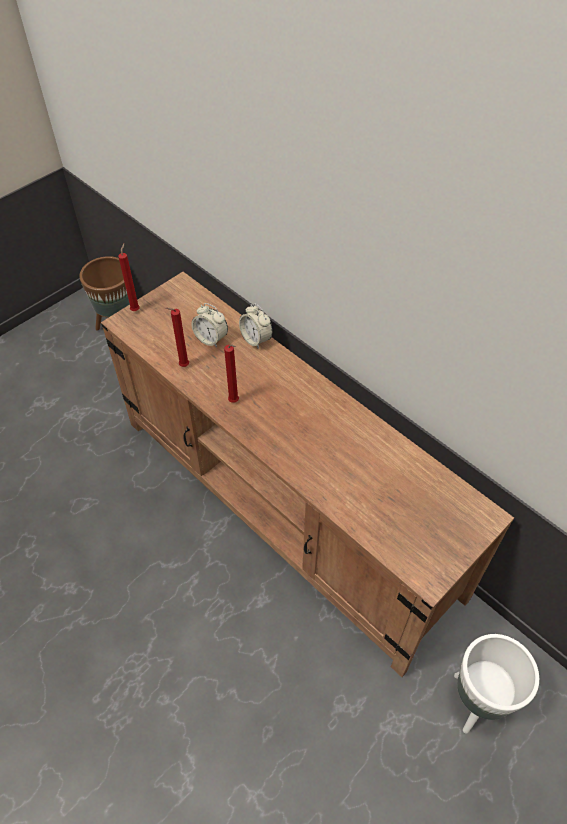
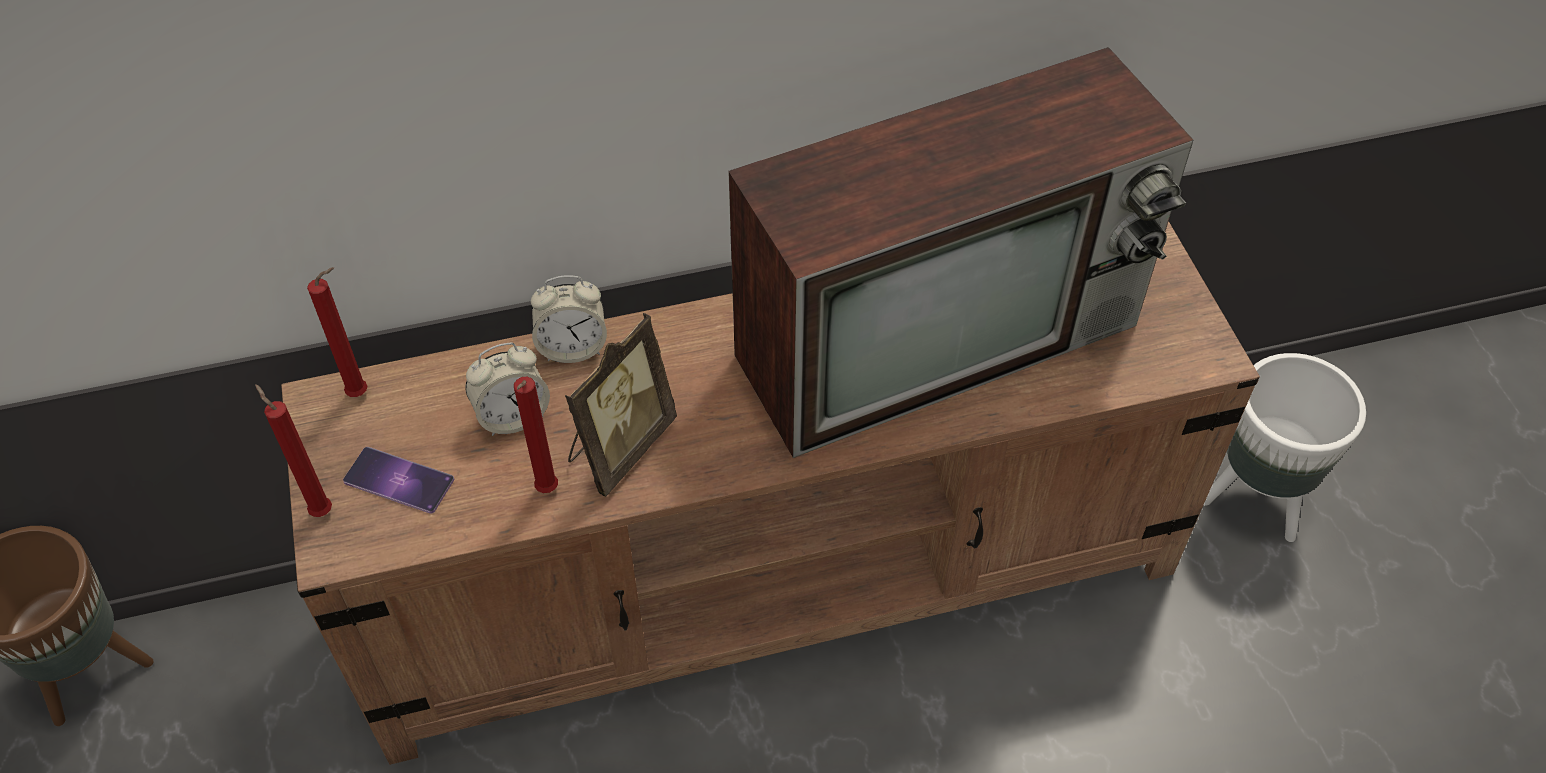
camera: 60 degrees left, 0 degrees up
(161, 323) = (399, 480): none -> phone
(218, 377) = (619, 446): none -> picture frame
(235, 402) = (700, 447): red candle -> red candle (362, 393)
(355, 459) = (942, 336): none -> television

